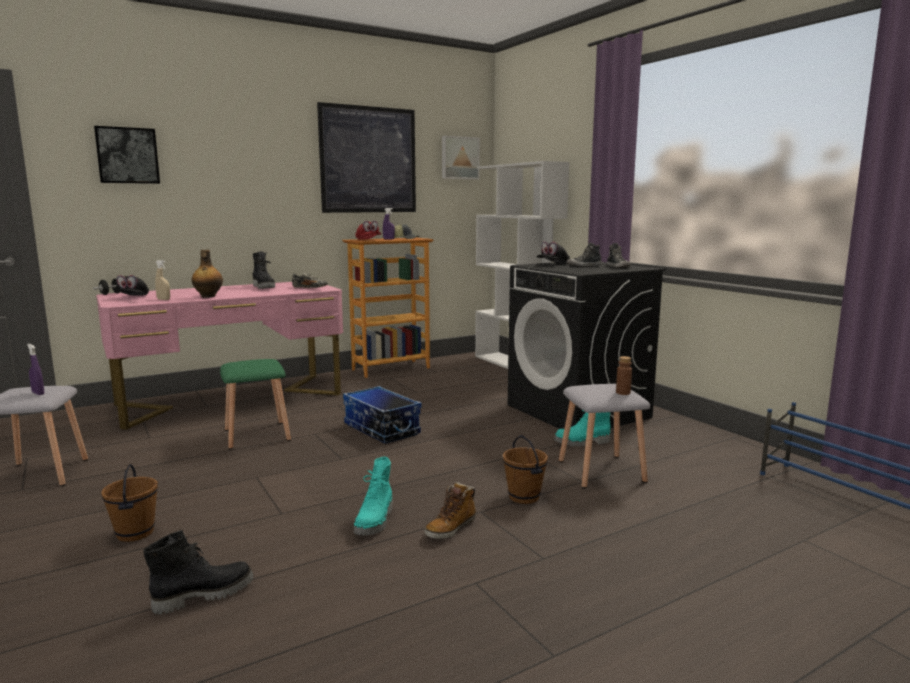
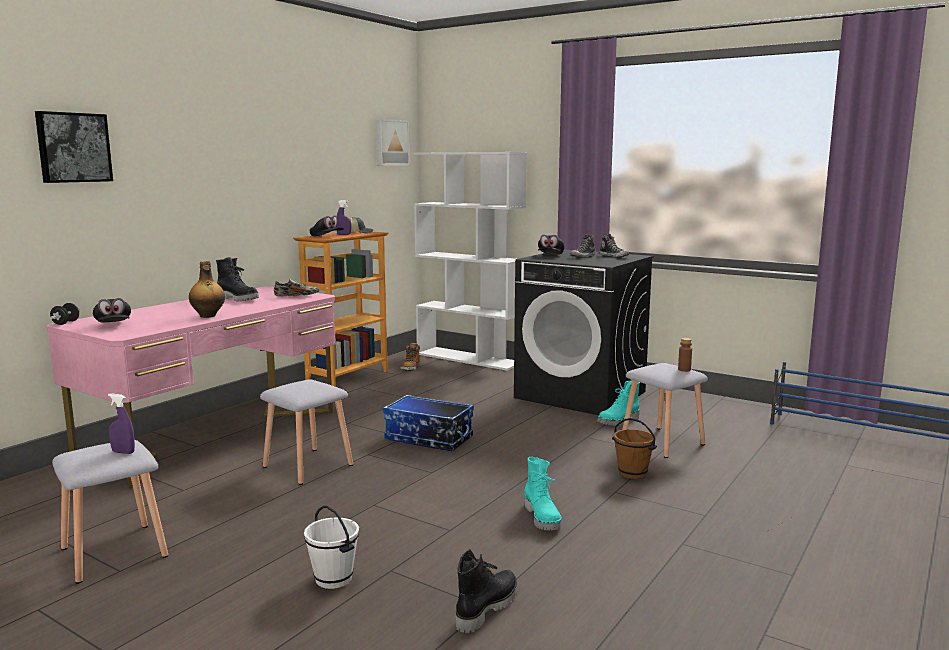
camera: 25 degrees left, 0 degrees up
(134, 533) = (333, 579): brown bucket -> white bucket
(163, 299) = (163, 324): beige spray bottle -> none
(256, 435) = (307, 466): green stool -> grey stool
(368, 160) = (313, 147): picture -> none
(368, 240) = (326, 236): red cap -> black cap
(451, 528) = (610, 509): boot -> boot (410, 368)

